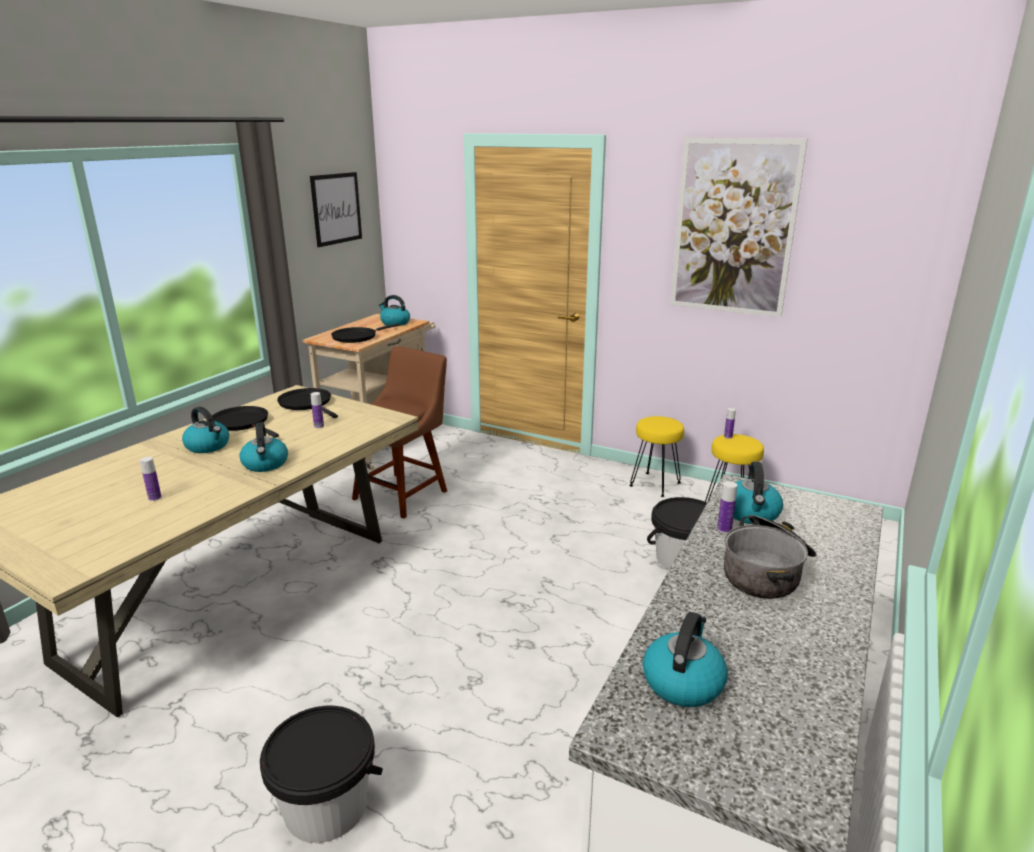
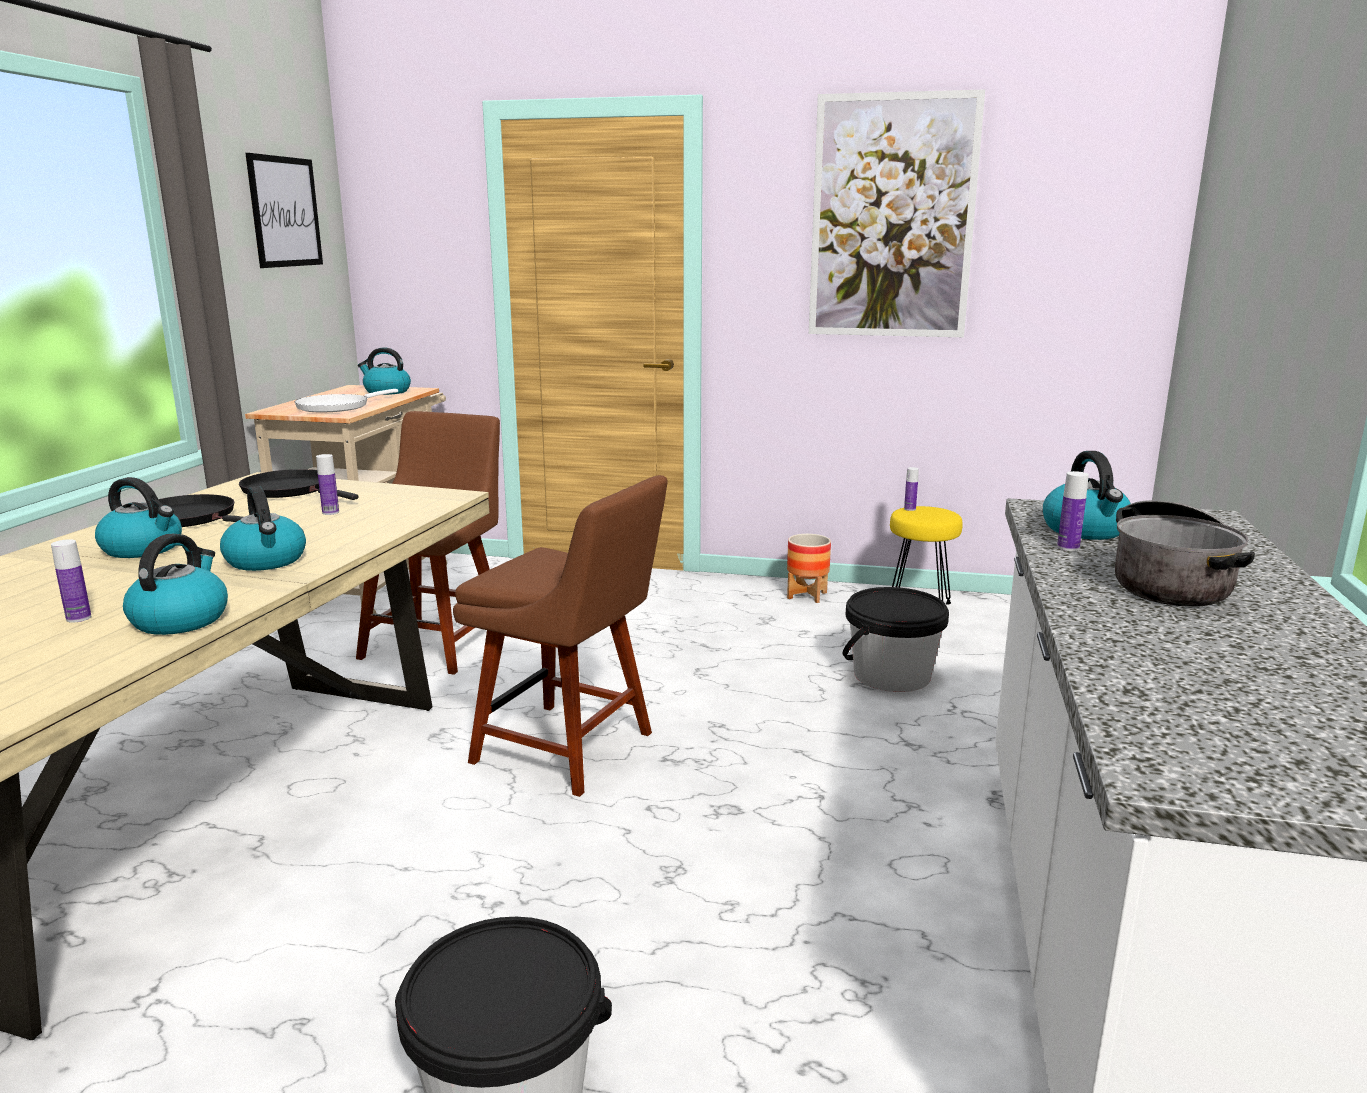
camera: 15 degrees left, 5 degrees down
(357, 337) = (336, 407): black frying pan -> white frying pan
(450, 584) = (570, 749): none -> brown chair
(655, 485) = (807, 595): yellow stool -> planter
(682, 681) = (1190, 703): kettle -> kettle (181, 619)

